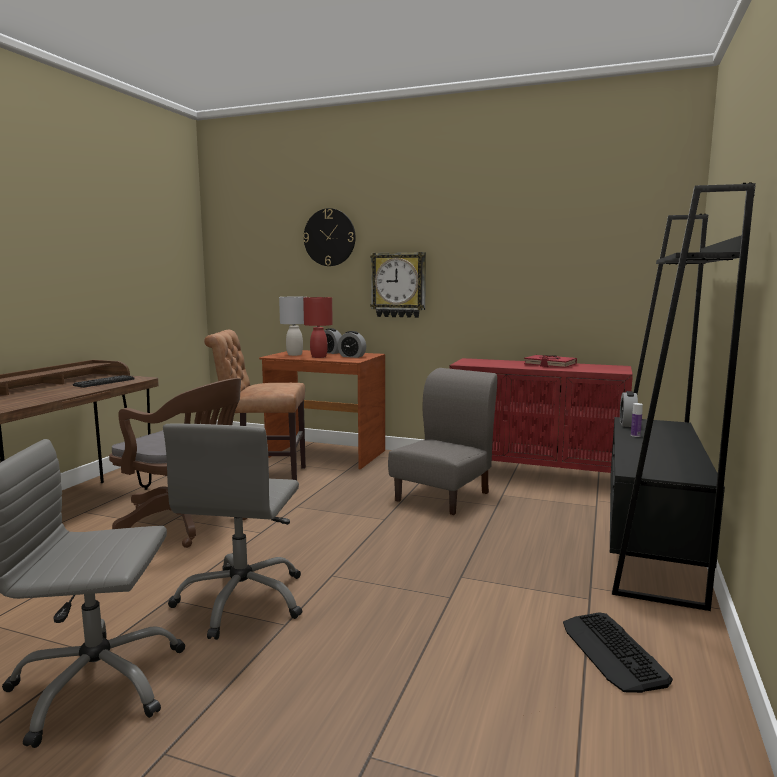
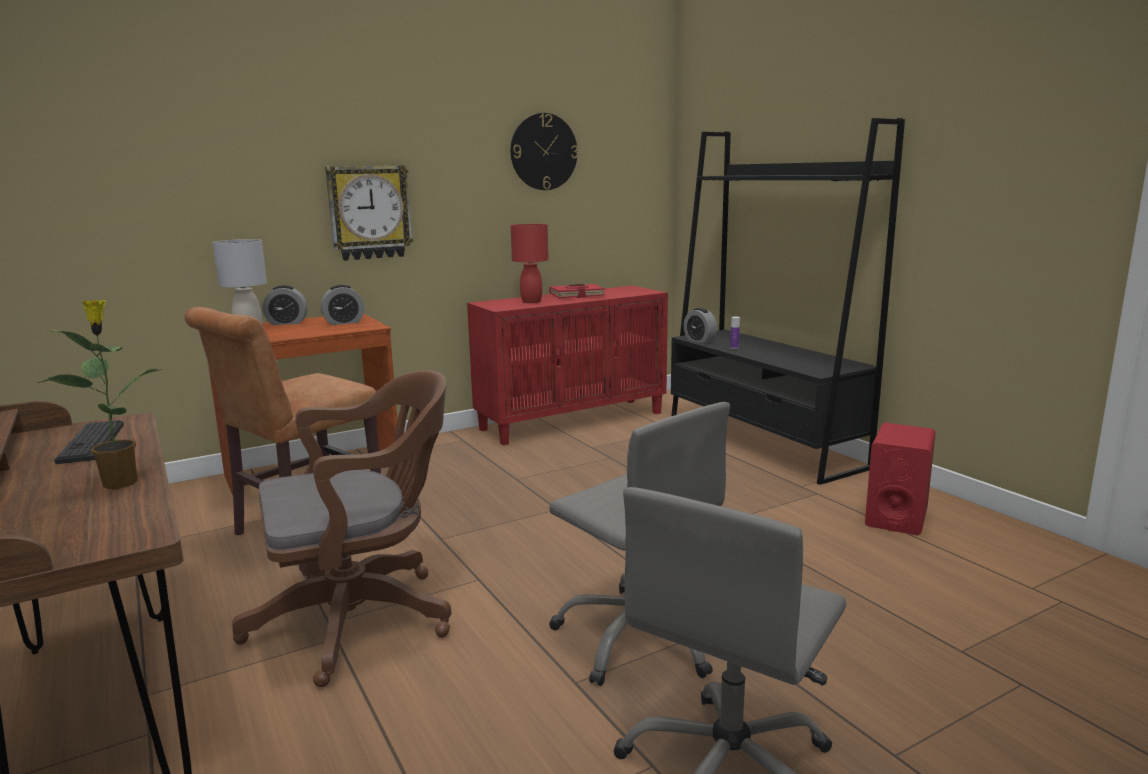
camera: 50 degrees left, 5 degrees up
(55, 395) = (121, 482): none -> potted plant
(319, 357) = (302, 331): red table lamp -> red table lamp (531, 301)
(329, 237) = (246, 141): wall clock -> wall clock (543, 152)
(443, 496) = (551, 468): grey chair -> none
(613, 652) = (896, 517): keyboard -> red speaker

